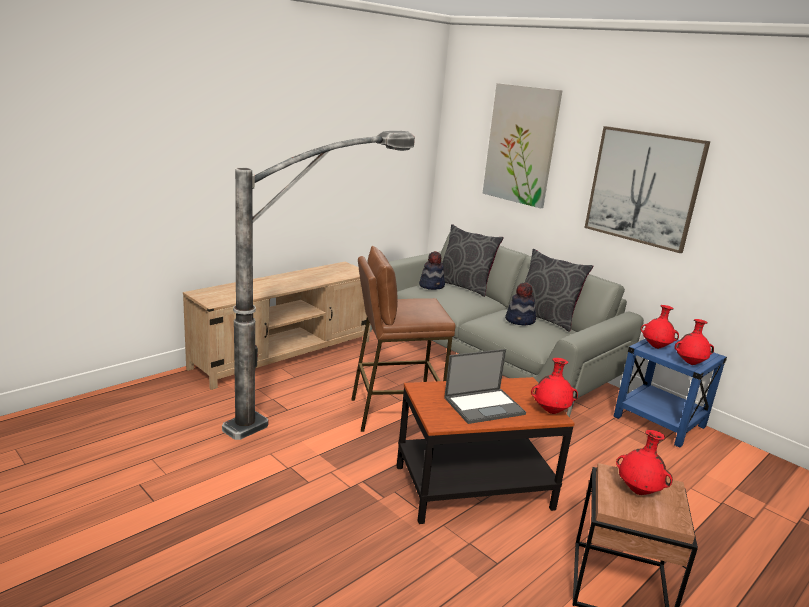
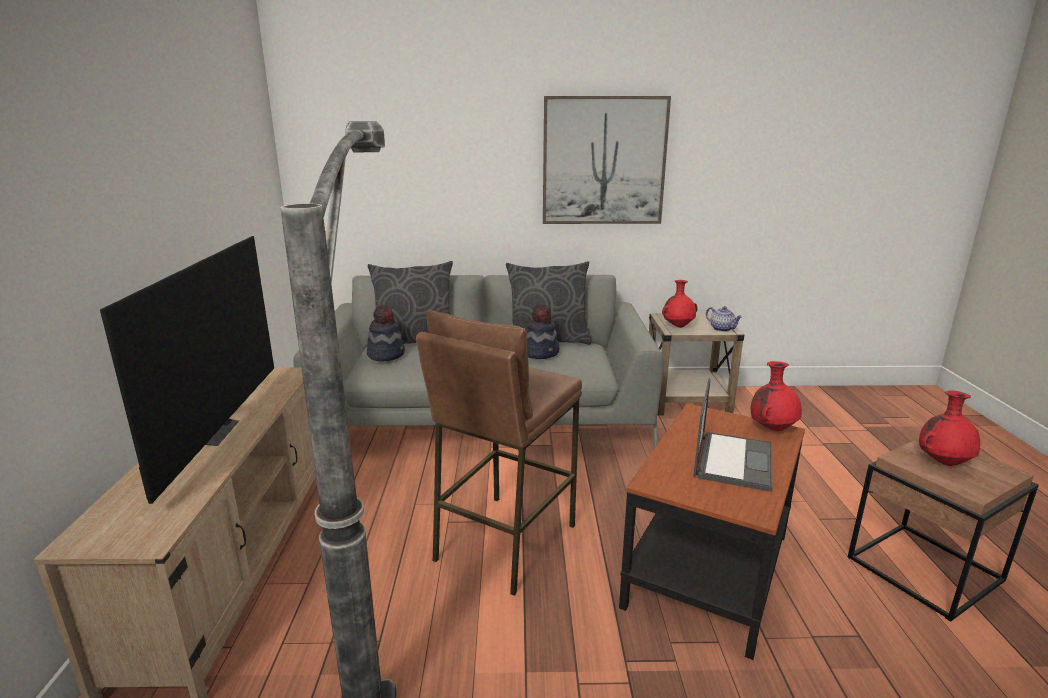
camera: 45 degrees left, 0 degrees up
(287, 280) = (211, 432): none -> television
(521, 145) = (426, 138): picture -> none
(660, 422) = (687, 401): blue side table -> beige side table
(690, 363) = (722, 329): red vase -> teapot

